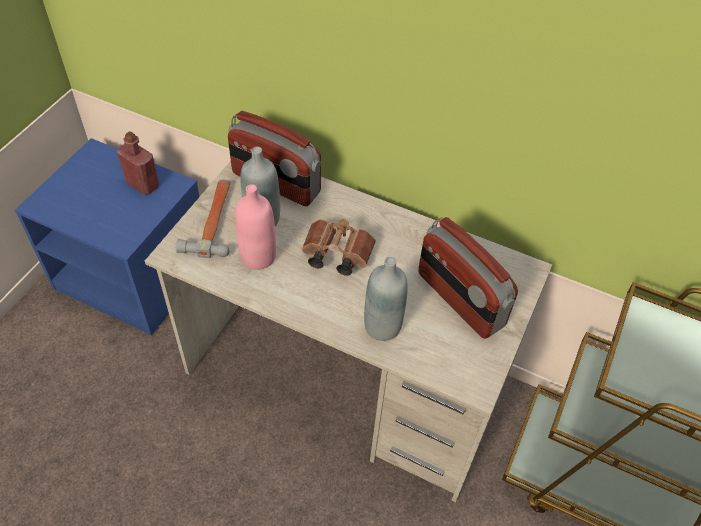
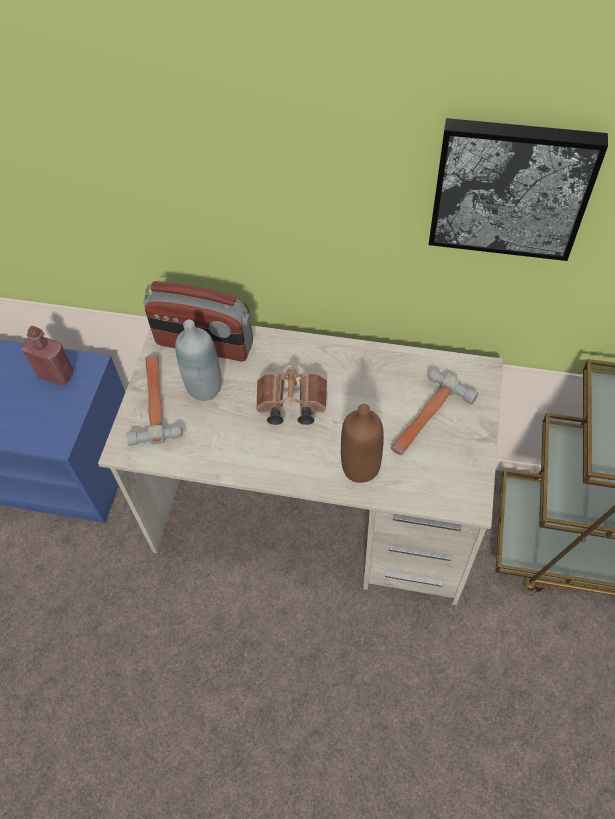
camera: 10 degrees left, 5 degrees up
(258, 257) = (213, 428): pink bottle -> none
(382, 327) = (360, 467): grey bottle -> brown bottle
(459, 300) = (426, 419): radio -> hammer
(582, 86) = (510, 187): none -> picture

